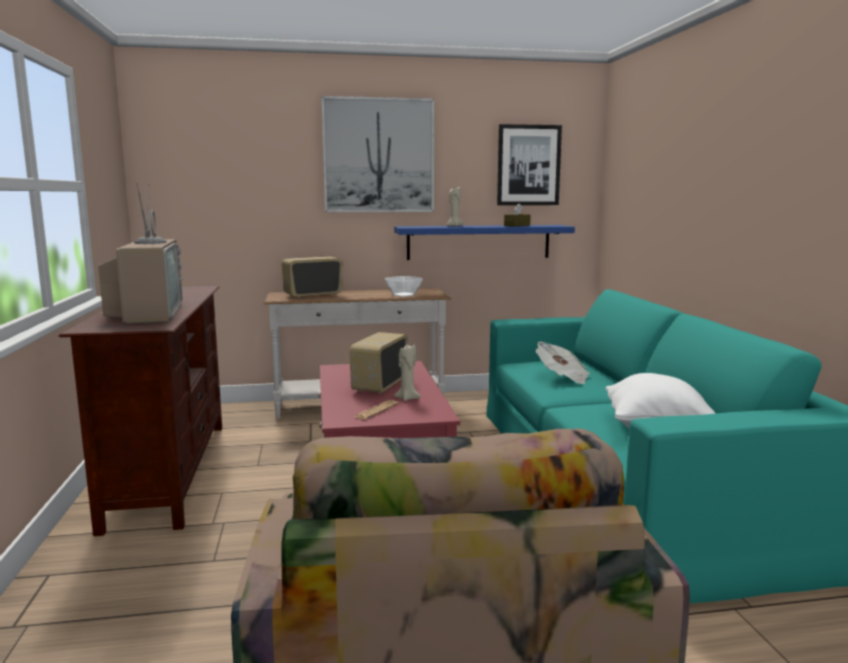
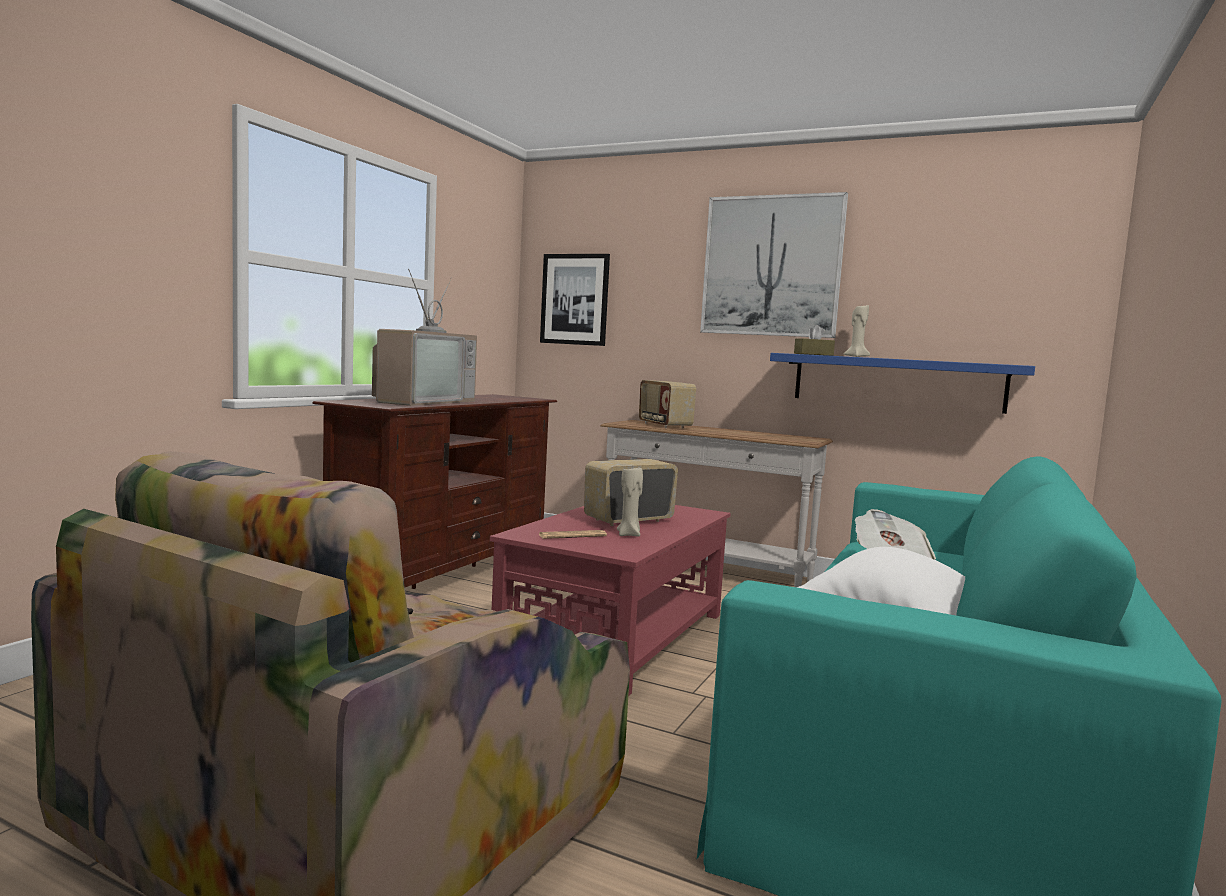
camera: 35 degrees right, 5 degrees down
(313, 295) = (664, 425): radio -> radio turned 120 degrees counterclockwise
(403, 295) = (764, 437): bowl -> none
(517, 225) = (948, 361): brown tissue box -> brown tissue box (813, 354)
(528, 165) = (983, 278): picture -> picture (575, 299)

